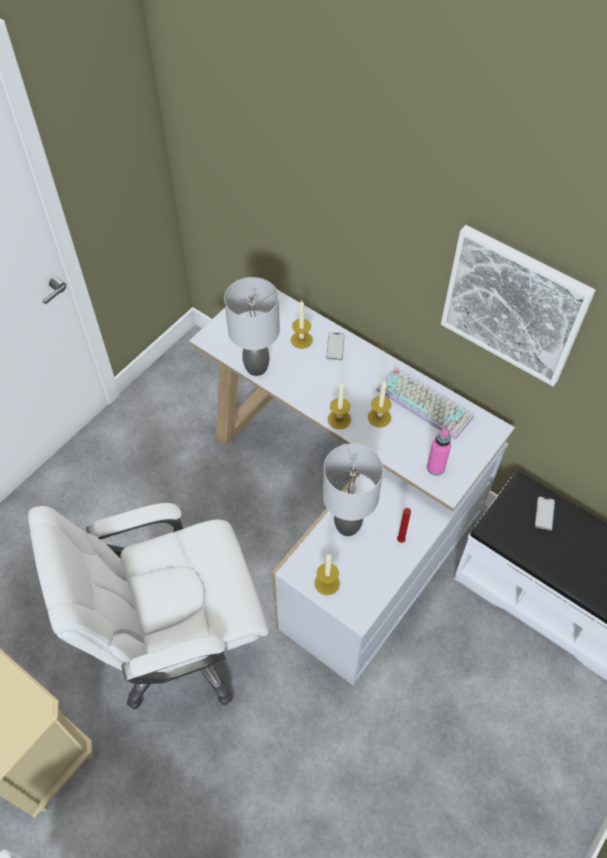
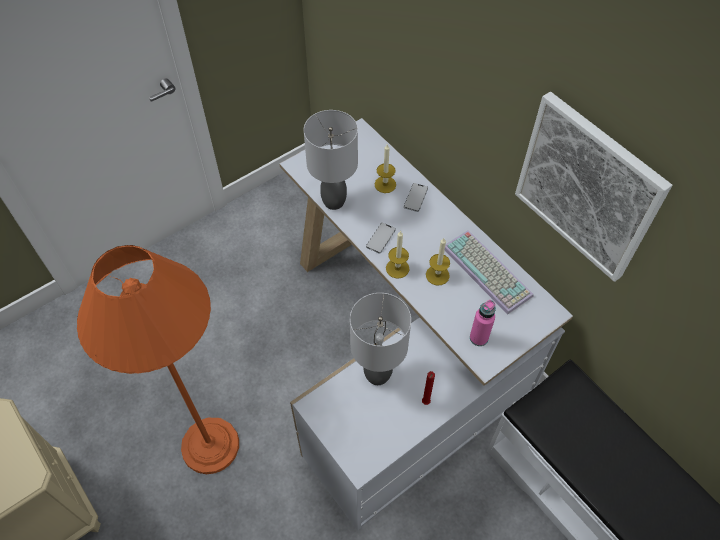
camera: 15 degrees right, 0 degrees up
(181, 642) = (210, 445): white office chair -> orange floor lamp
(327, 583) = (339, 426): candle -> none
(544, 513) = (585, 410): phone -> phone (381, 238)

